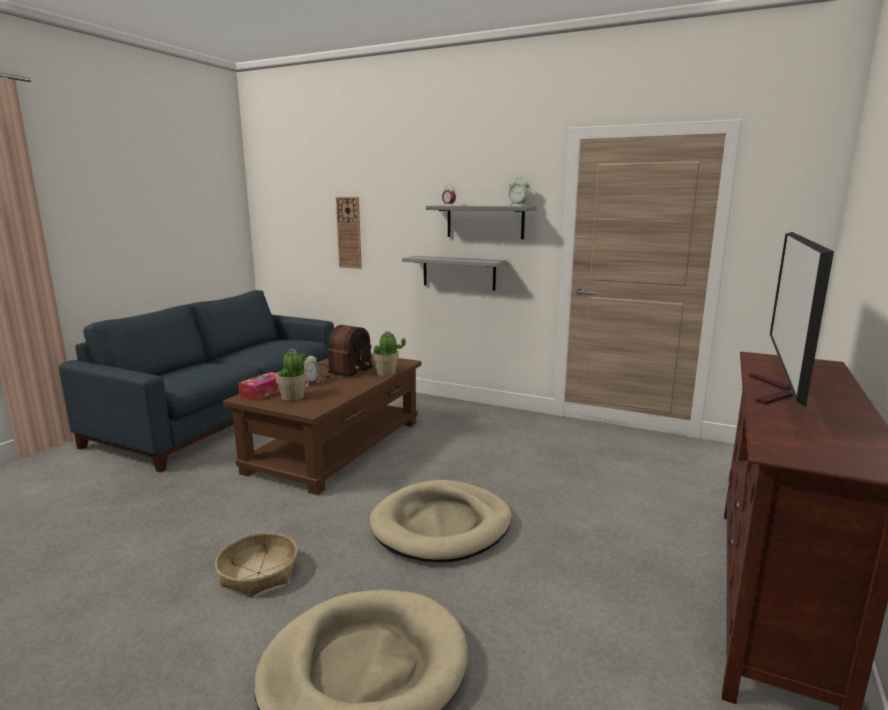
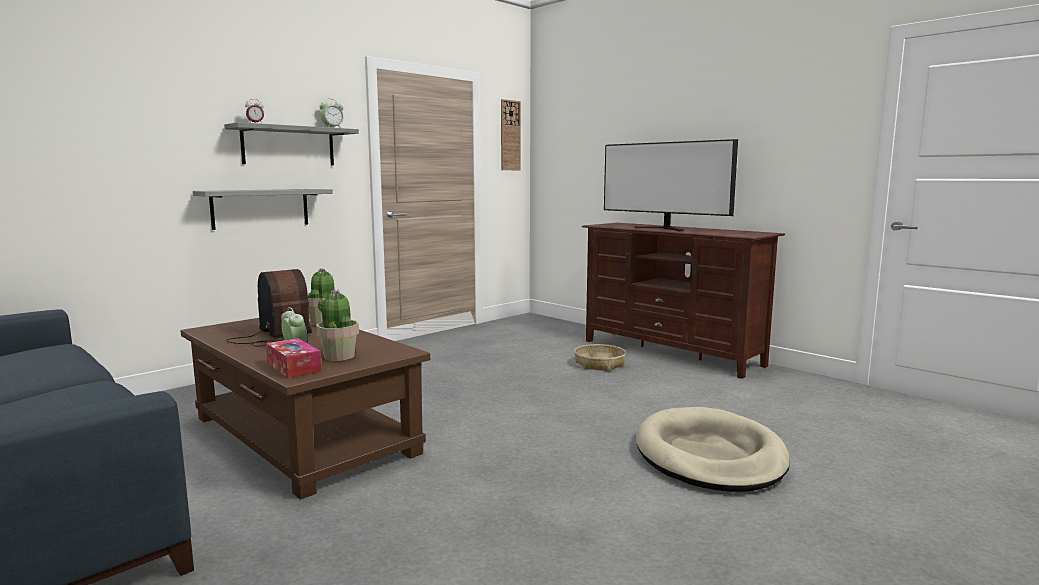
camera: 70 degrees left, 5 degrees down
(258, 573) = (561, 491): basket -> basket (599, 364)
(349, 233) = (60, 161): wall clock -> wall clock (510, 135)
(441, 526) = (536, 409): beige dog bed -> none

